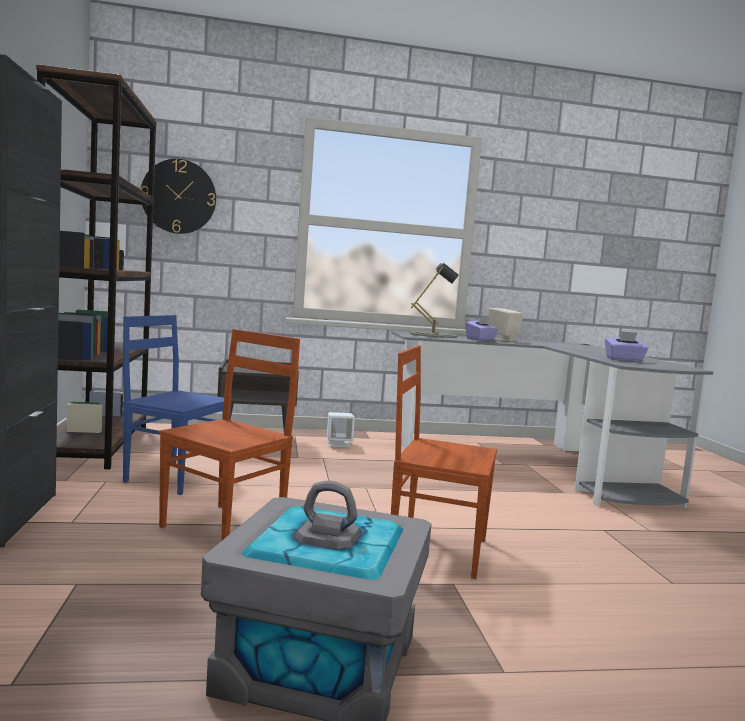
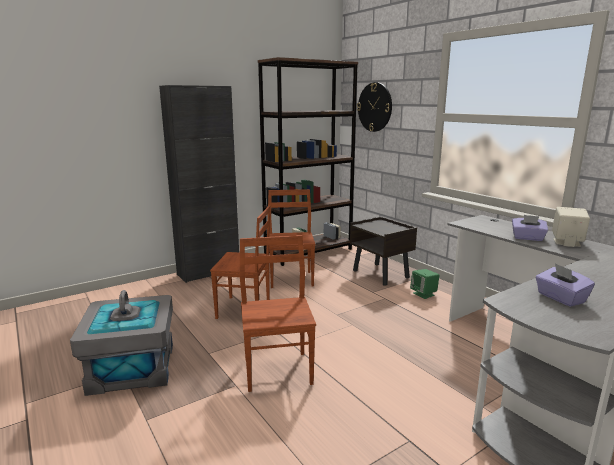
camera: 65 degrees right, 10 degrees up
(175, 477) = (292, 279): blue chair -> brown chair
(339, 444) = (424, 294): white speaker -> green speaker
(433, 335) = (494, 225): grey table lamp -> none

